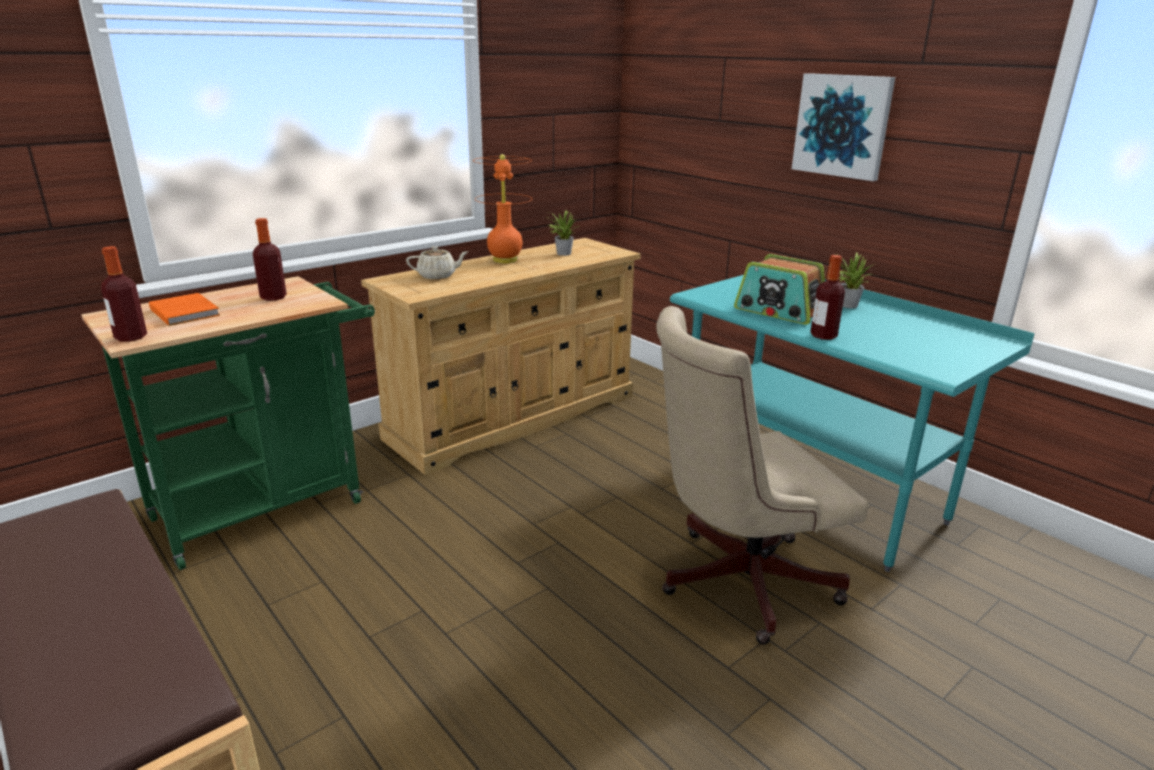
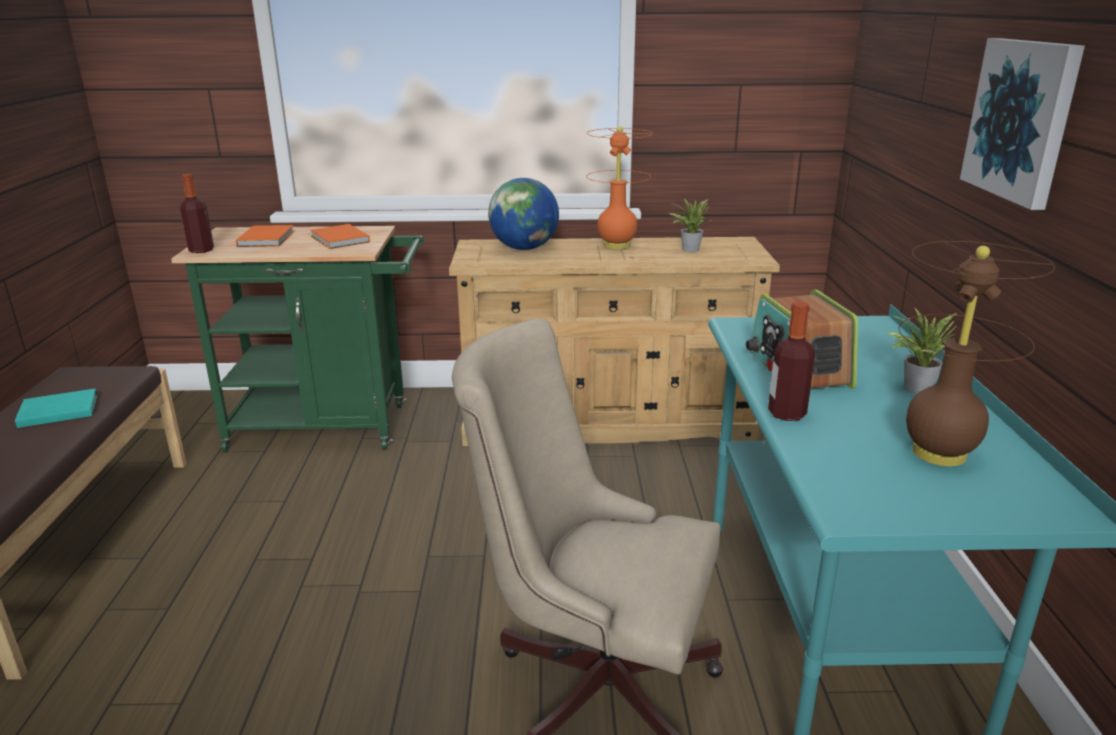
camera: 40 degrees right, 0 degrees up
(76, 569) = (56, 411): none -> turquoise book
(273, 297) = (339, 240): bottle -> orange book
(438, 276) = (524, 248): beige teapot -> globe
(917, 333) = (938, 453): none -> brown table lamp

